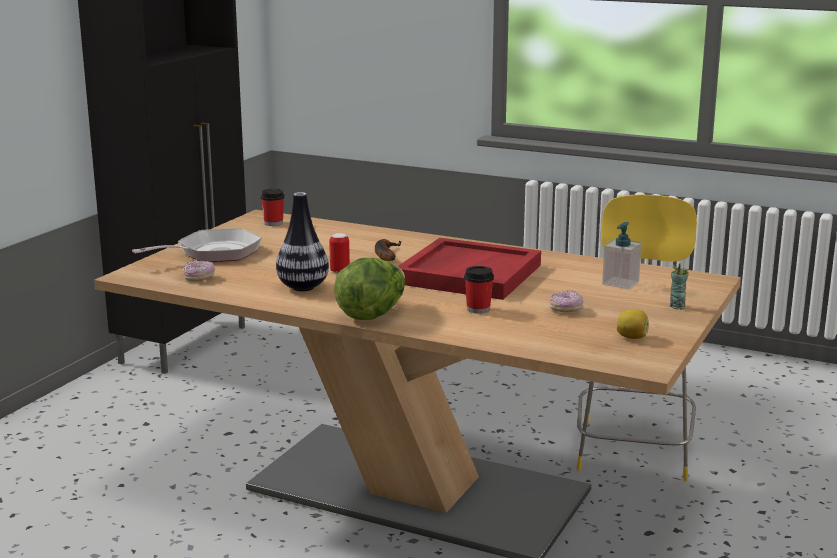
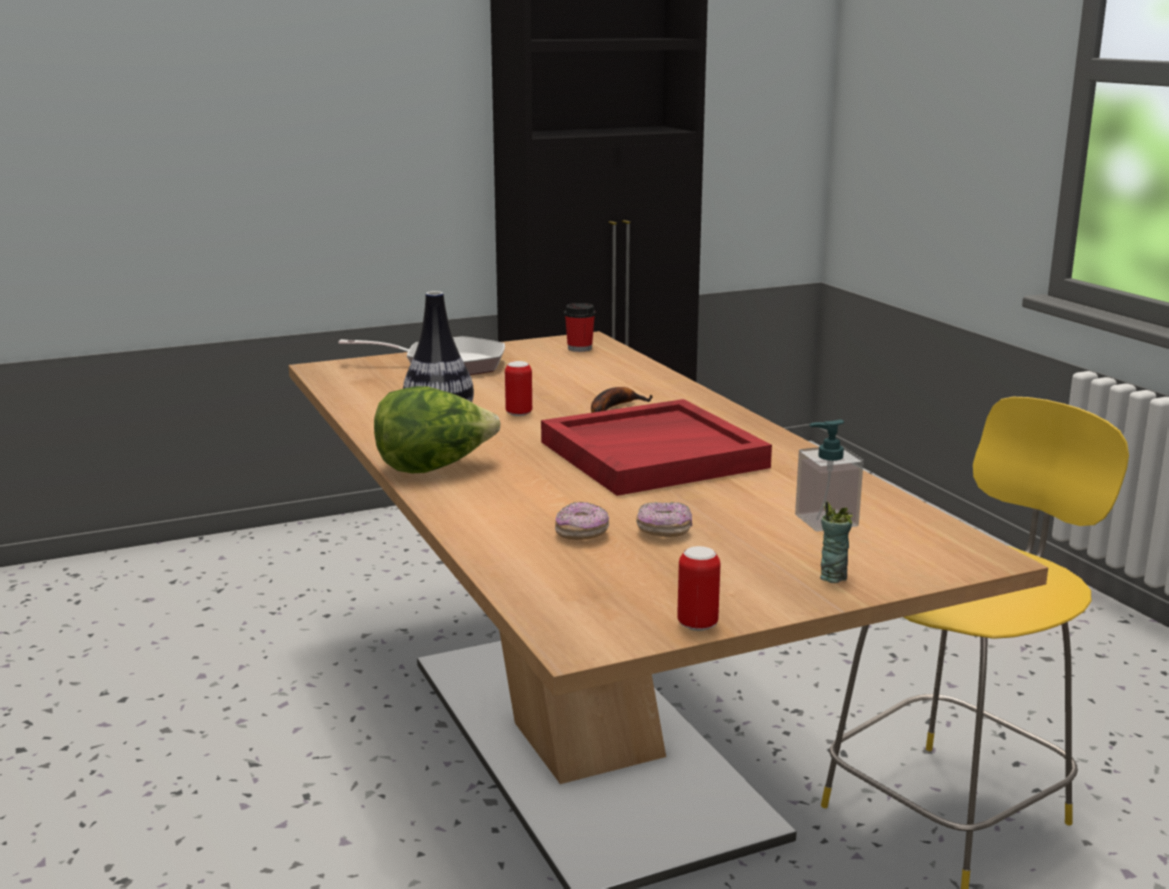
camera: 40 degrees right, 0 degrees up
(199, 278) = (372, 385): donut -> donut (582, 534)
(478, 309) = (558, 498): cup -> none
(632, 337) = (661, 596): lemon -> none
(672, 343) = (697, 624): none -> can

